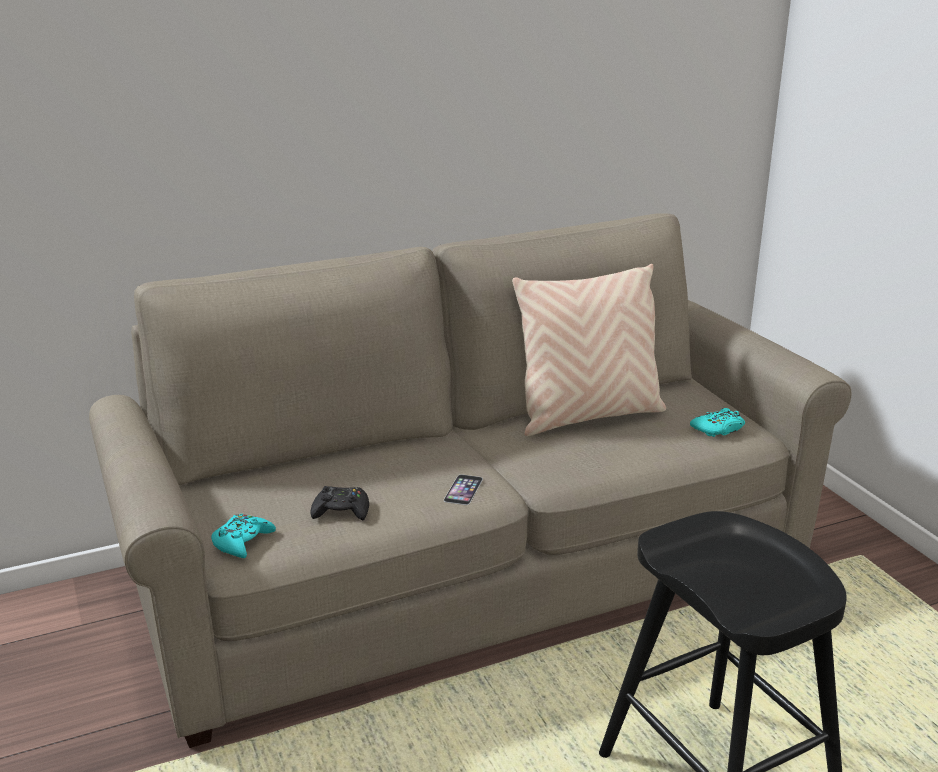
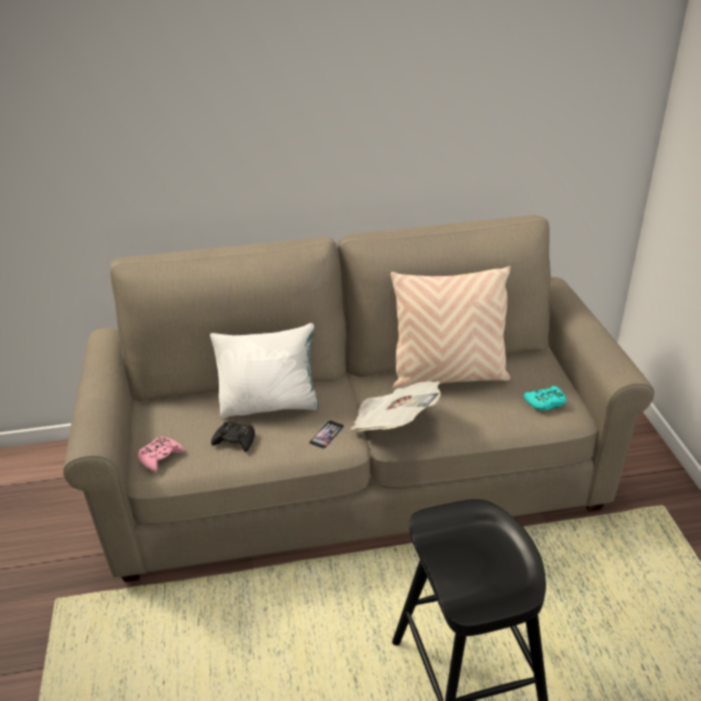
camera: 15 degrees right, 10 degrees up
(242, 542) = (160, 457): turquoise game controller -> pink game controller
(371, 468) = (270, 404): none -> white pillow
(545, 469) = (393, 424): none -> newspaper

